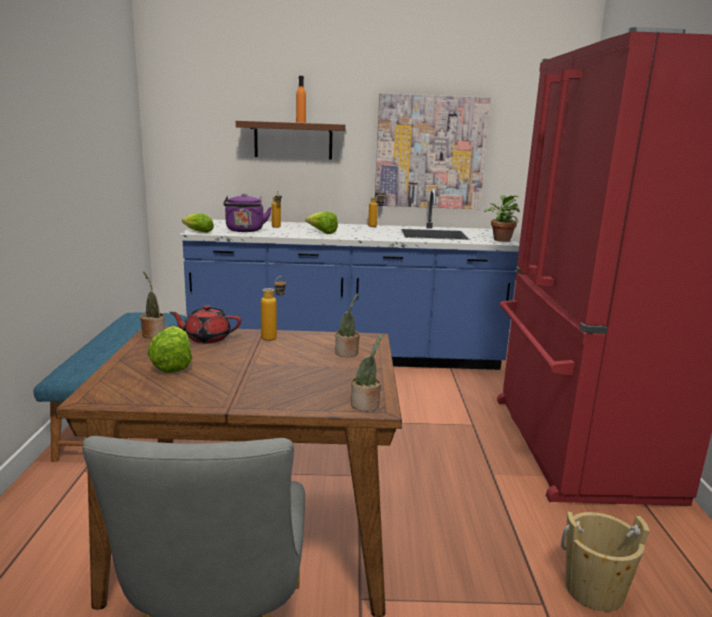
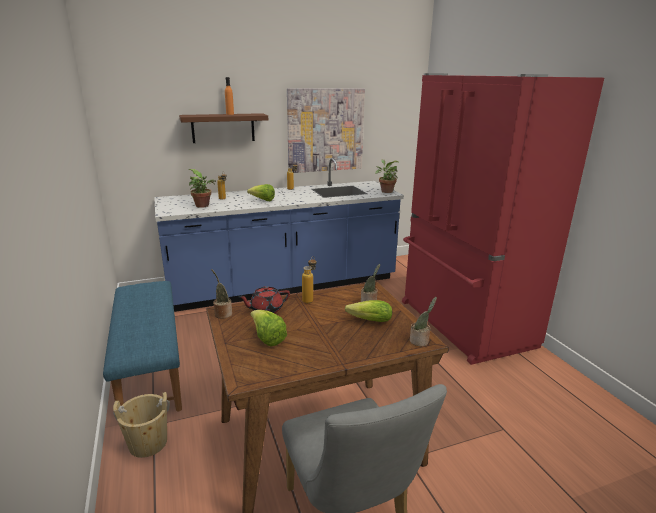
camera: 20 degrees left, 5 degrees up
(197, 231) = (167, 212): lettuce -> lettuce (367, 320)
(245, 230) = (203, 206): purple kettle -> potted plant
(594, 590) = (522, 412): beige bucket -> beige bucket (148, 443)

